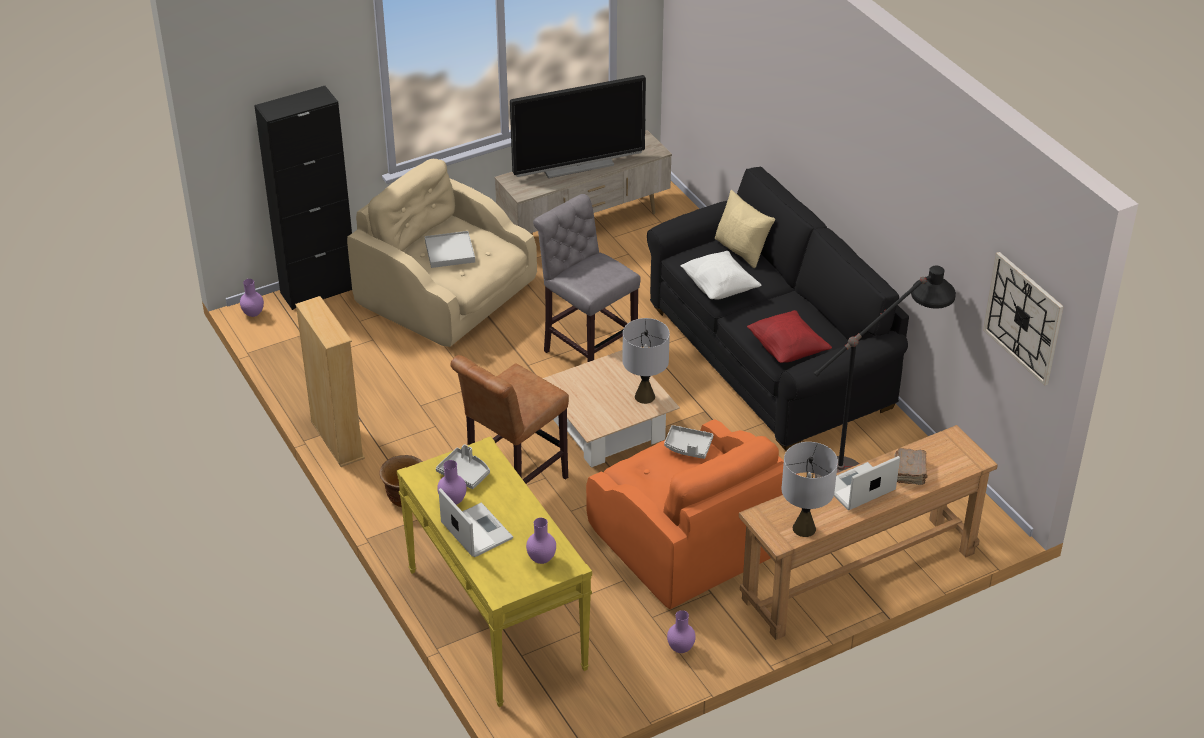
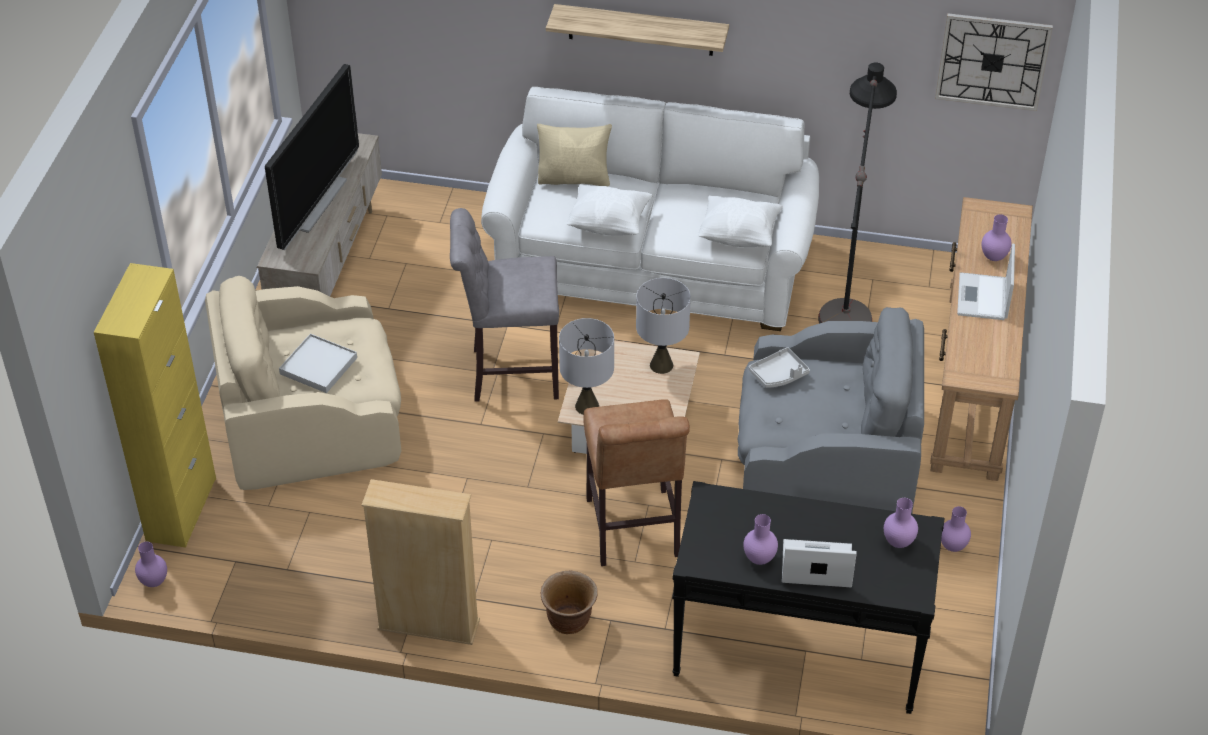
camera: 50 degrees left, 5 degrees up
(319, 290) = (181, 509): black cabinet -> yellow cabinet
(464, 473) = (728, 528): grey tray -> none
(495, 618) = (797, 650): yellow console table -> black console table
(688, 538) = (824, 458): orange armchair -> grey armchair
(769, 356) = (652, 265): black sofa -> white sofa
(787, 350) = (739, 235): red pillow -> white pillow
(804, 528) = (1001, 358): grey table lamp -> grey table lamp (587, 406)
(827, 155) = (641, 30): none -> shelf
(910, 472) = (993, 257): brown book -> purple vase

